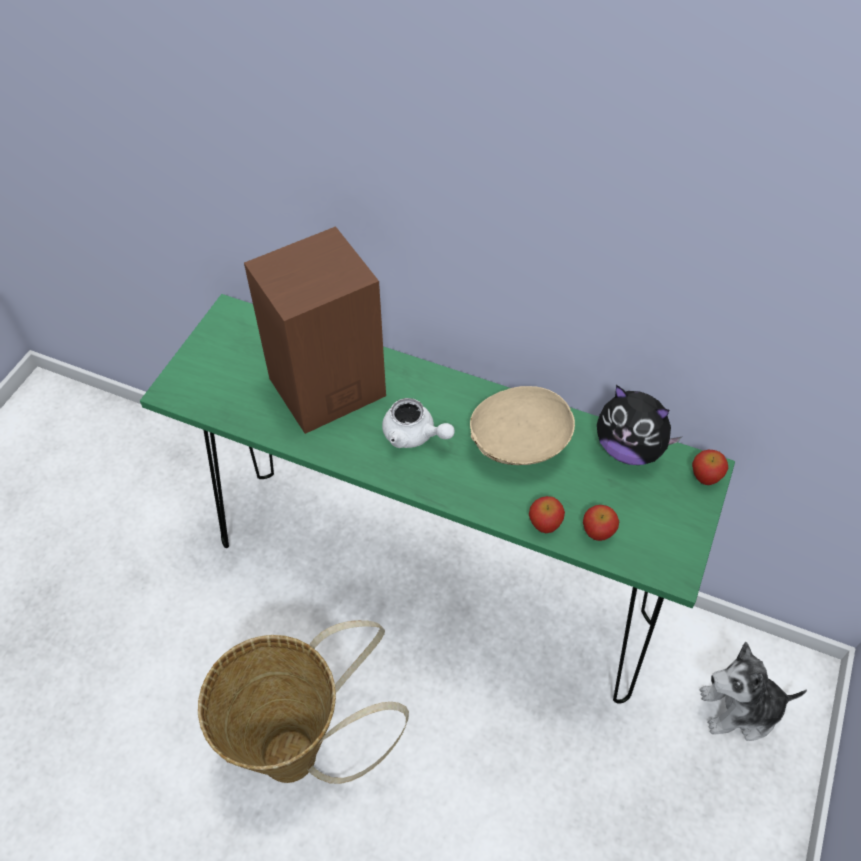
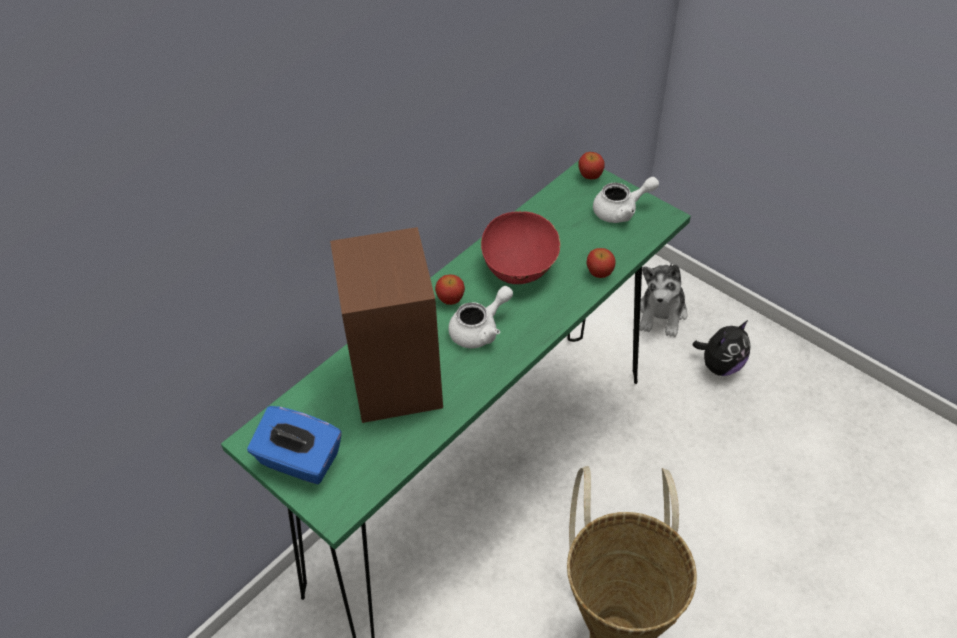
camera: 70 degrees left, 5 degrees down
(216, 349) = (299, 461): none -> blue tissue box
(519, 446) = (520, 267): beige bowl -> red bowl
(597, 532) = (617, 246): apple -> apple (450, 299)
(629, 448) = (549, 206): plush toy -> plush toy (720, 365)
(660, 523) = (621, 211): none -> white teapot

